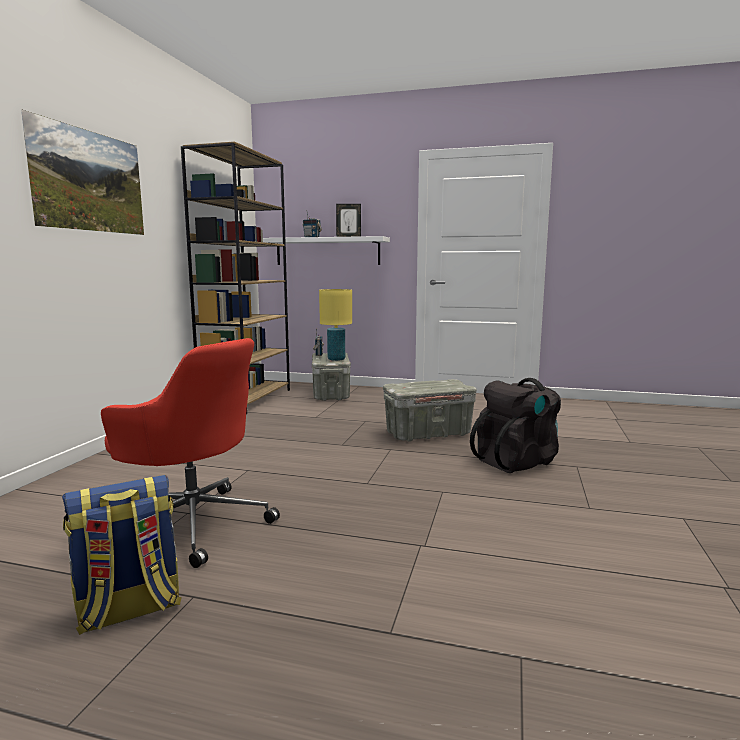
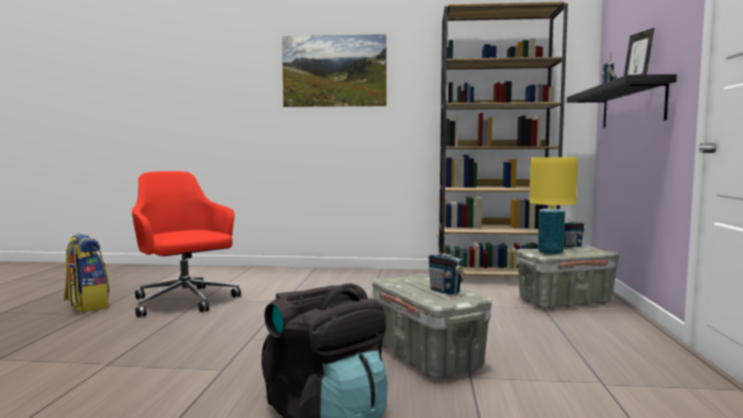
camera: 80 degrees right, 5 degrees down
(194, 524) = (185, 302): red office chair -> red office chair turned 120 degrees clockwise
(327, 251) = (631, 106): white shelf -> black shelf
(442, 383) = (445, 291): none -> radio

